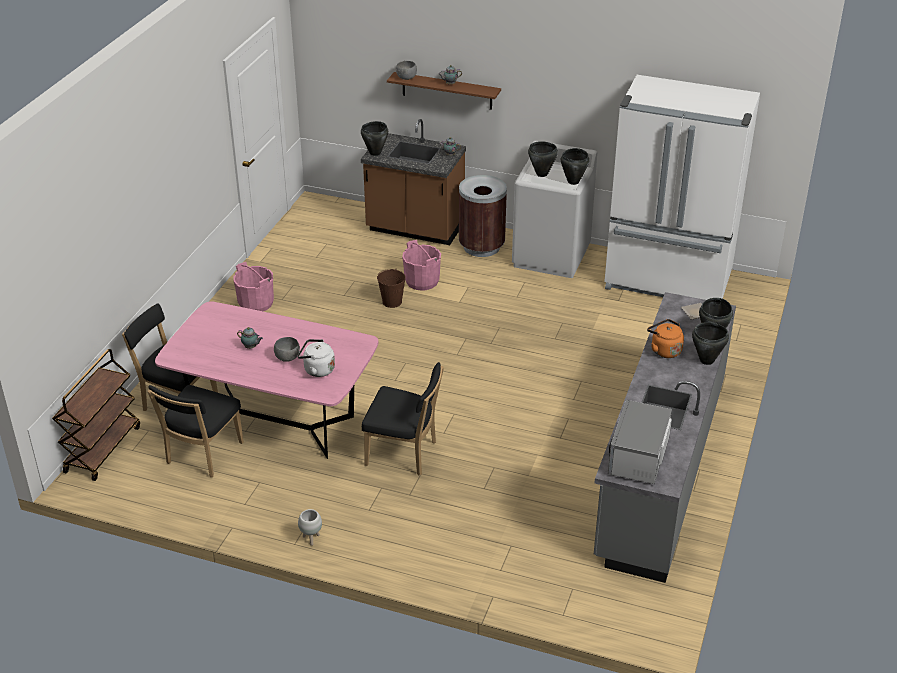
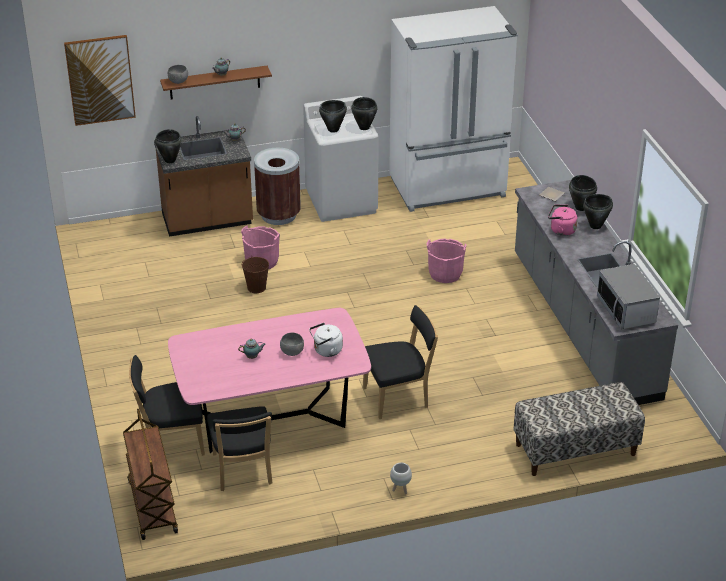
camera: 35 degrees left, 0 degrees up
(256, 303) = (142, 335): pink bucket -> pink bucket (445, 274)
(338, 55) = (100, 80): none -> picture
(515, 586) = (575, 450): none -> bench
(664, 350) = (561, 230): orange kettle -> pink kettle

